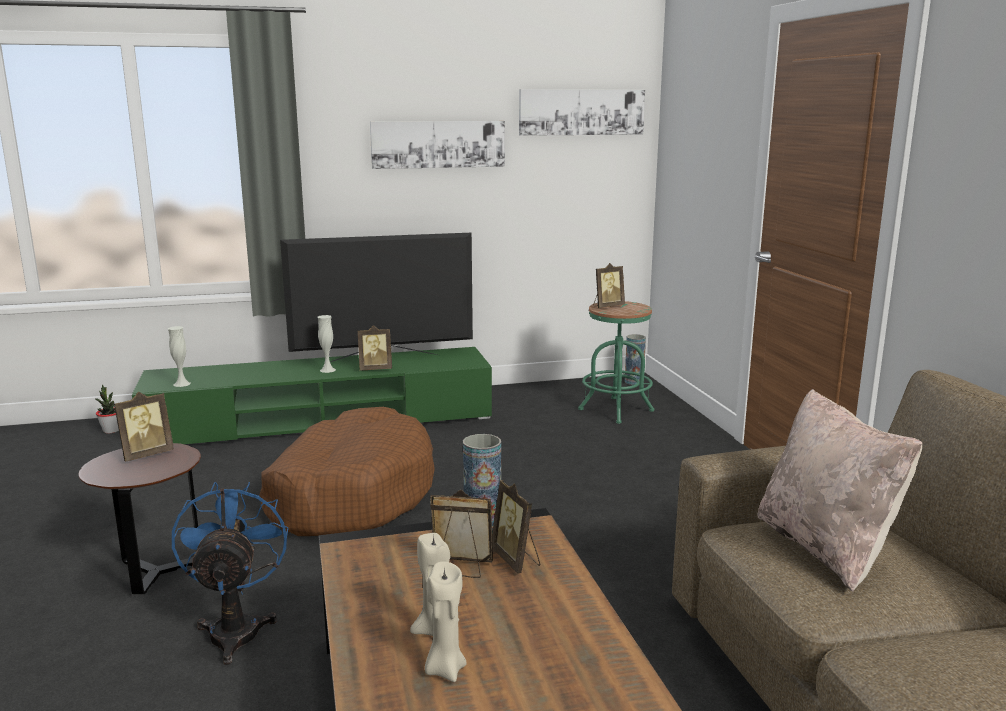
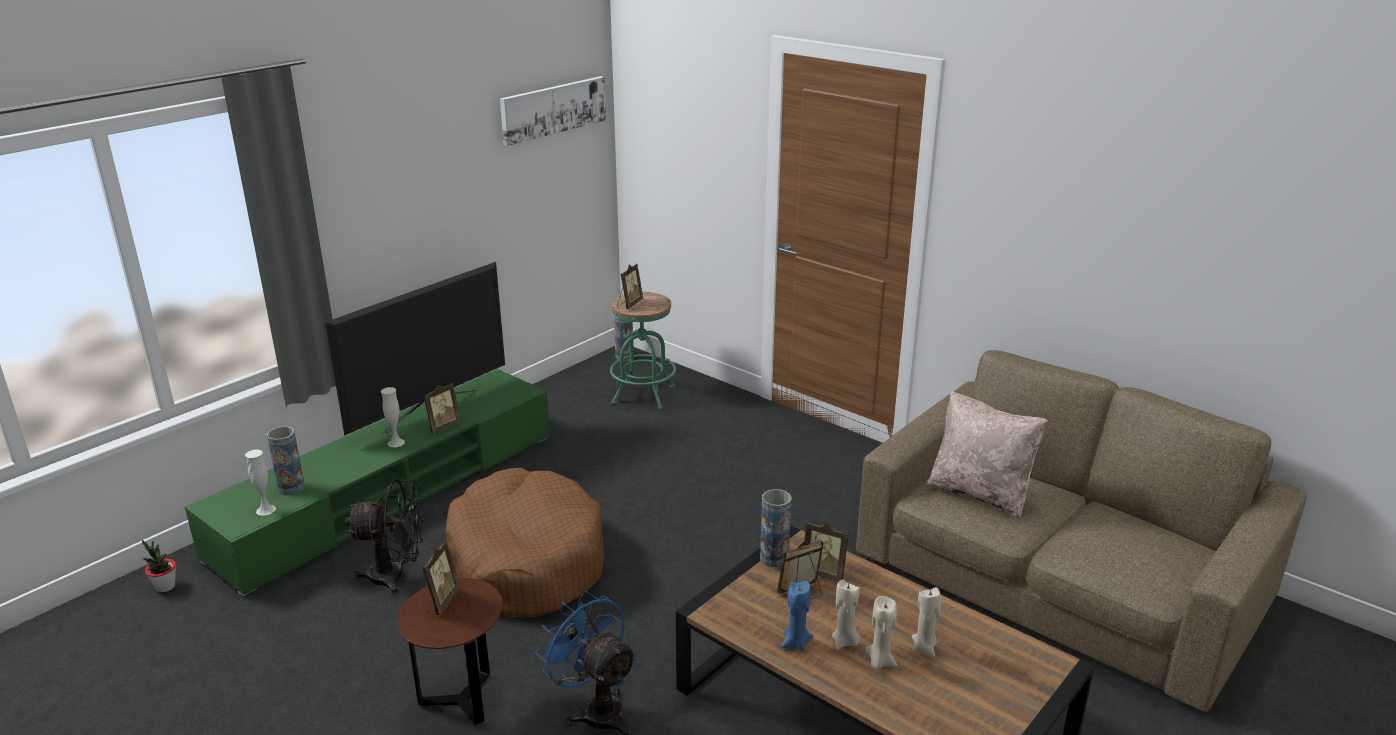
camera: 35 degrees left, 10 degrees up
(218, 377) = (291, 488): none -> vase
(246, 471) = (396, 576): none -> black fan
(383, 609) = (795, 643): none -> blue candle
(438, 144) = (434, 171): picture -> none
(522, 681) = (924, 648): none -> beige candle

